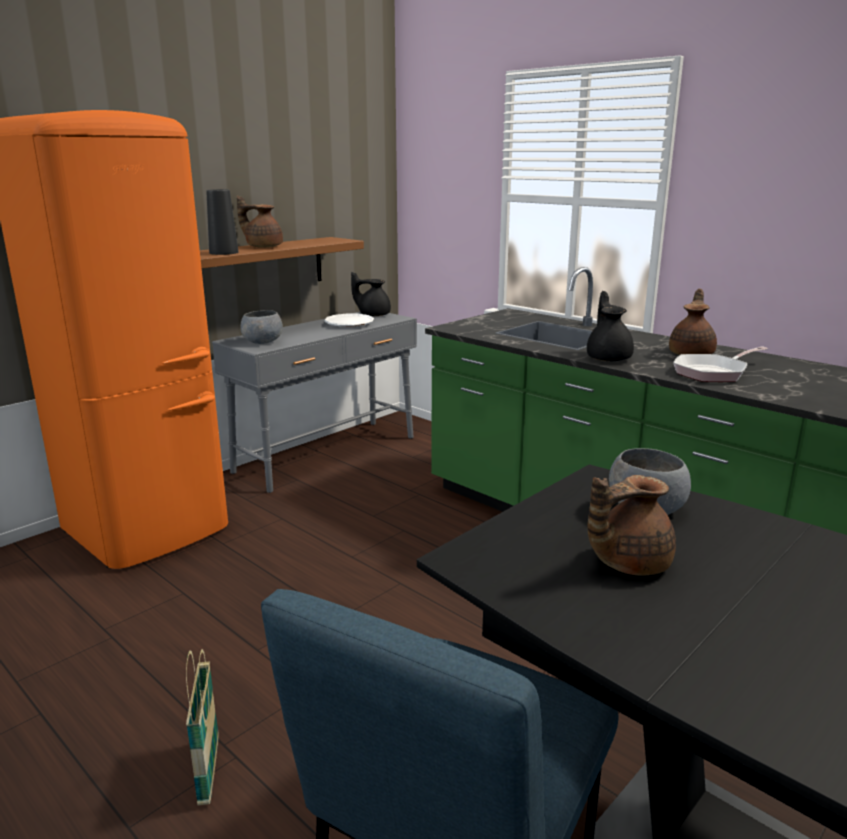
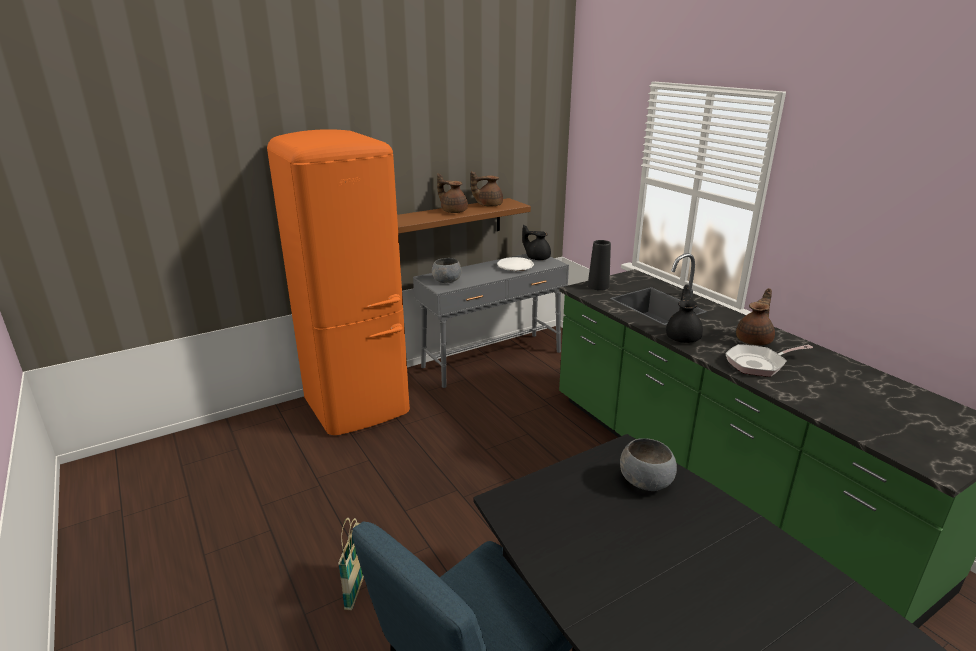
camera: 15 degrees right, 5 degrees up
(224, 252) = (422, 218): black vase -> black vase (598, 286)
(627, 562) = (607, 525): brown teapot -> brown teapot (488, 205)

